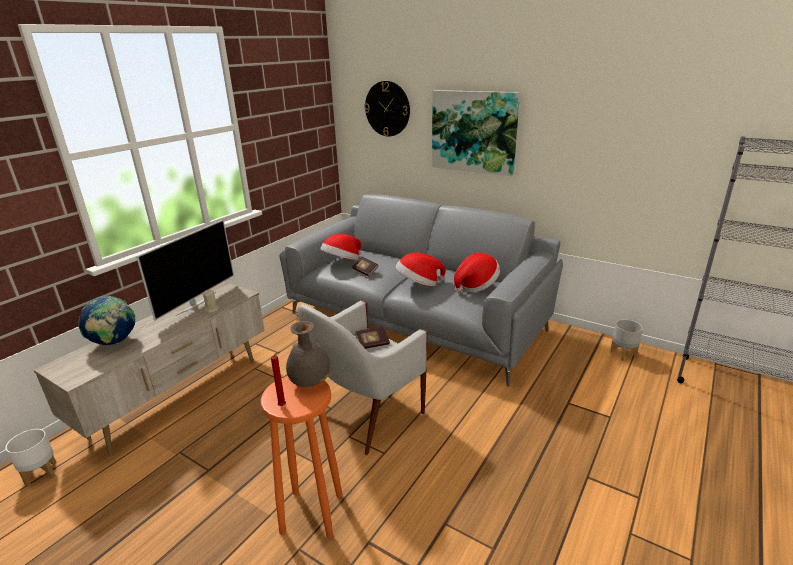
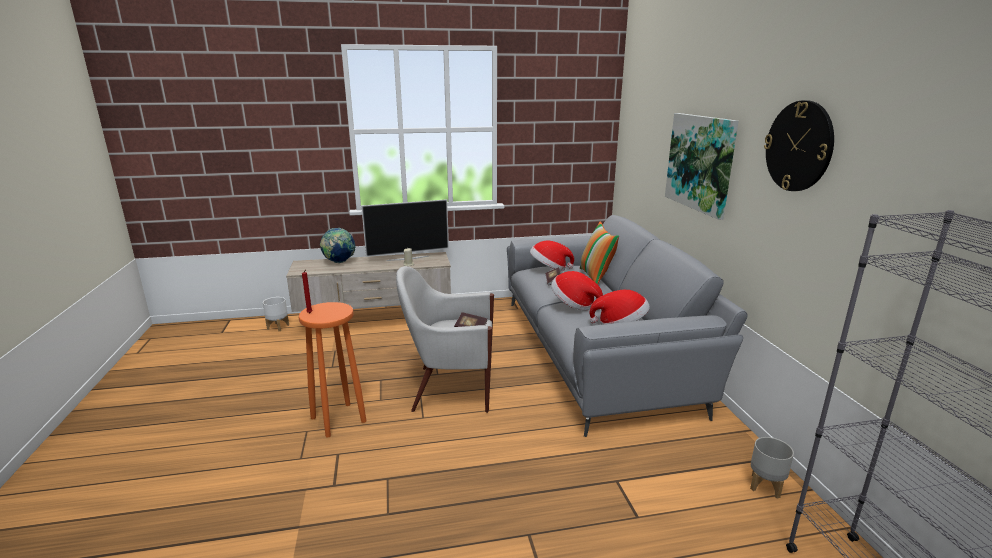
camera: 45 degrees right, 5 degrees down
(310, 382) = (342, 310): grey vase -> none
(386, 255) = (596, 277): none -> pillow
(387, 109) = (648, 130): wall clock -> wall clock (799, 146)

